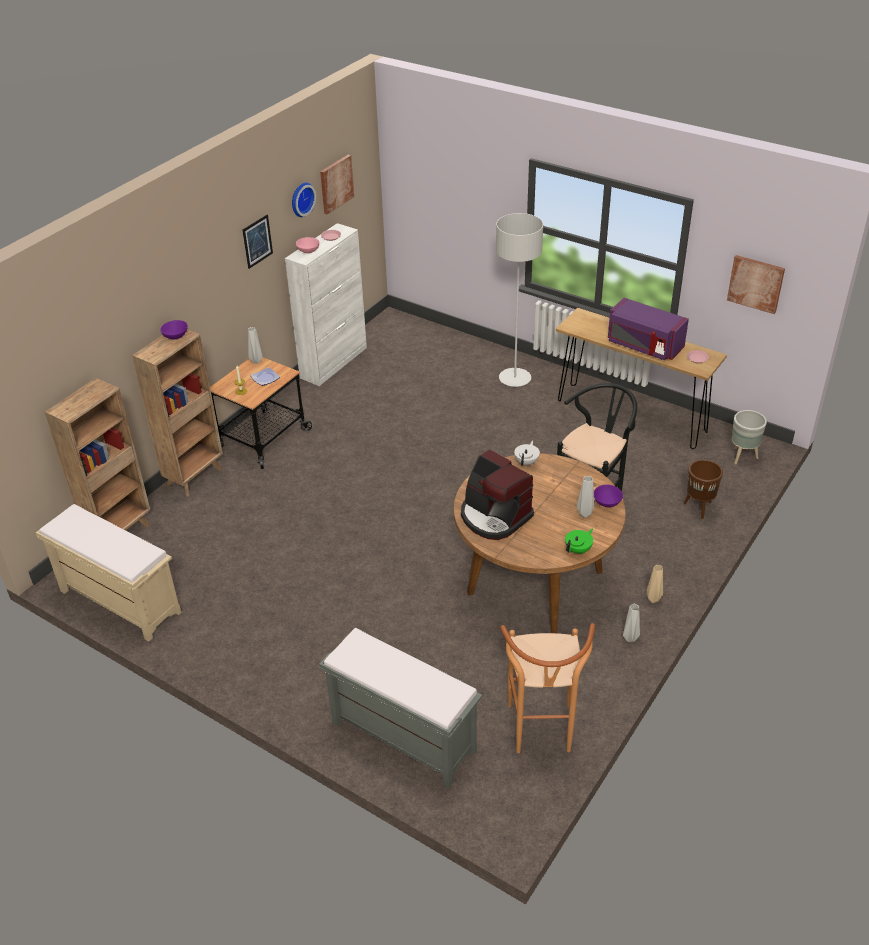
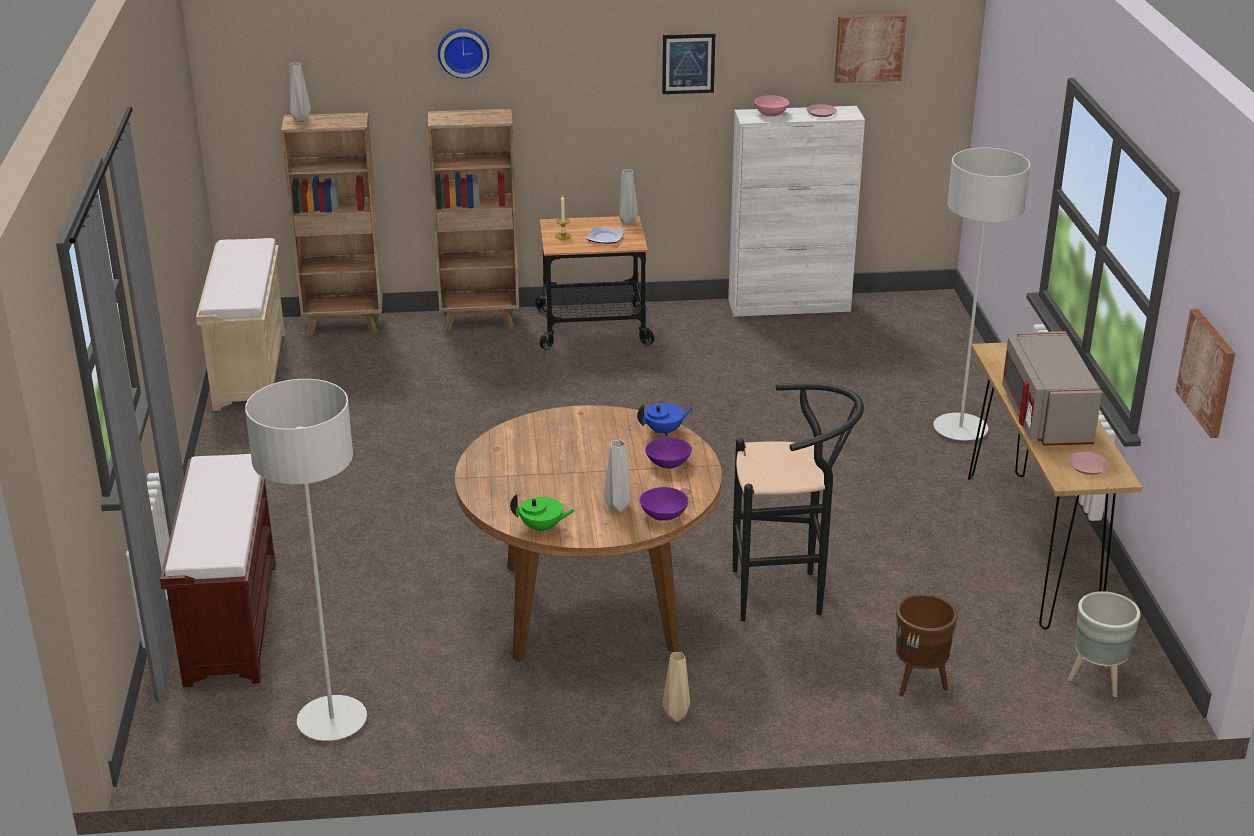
camera: 50 degrees right, 10 degrees down
(176, 336) = (491, 115): purple bowl -> purple bowl (668, 463)
(301, 199) = (789, 40): wall clock -> wall clock (463, 52)
(402, 737) = (231, 621): grey bench -> brown bench
(494, 516) = (530, 449): coffee machine -> none
(527, 462) = (664, 431): white teapot -> blue teapot
(541, 734) = (332, 721): brown stool -> grey floor lamp
(629, 638) = (577, 724): grey vase -> grey vase (301, 118)
(643, 346) = (1044, 416): purple microwave -> grey microwave

